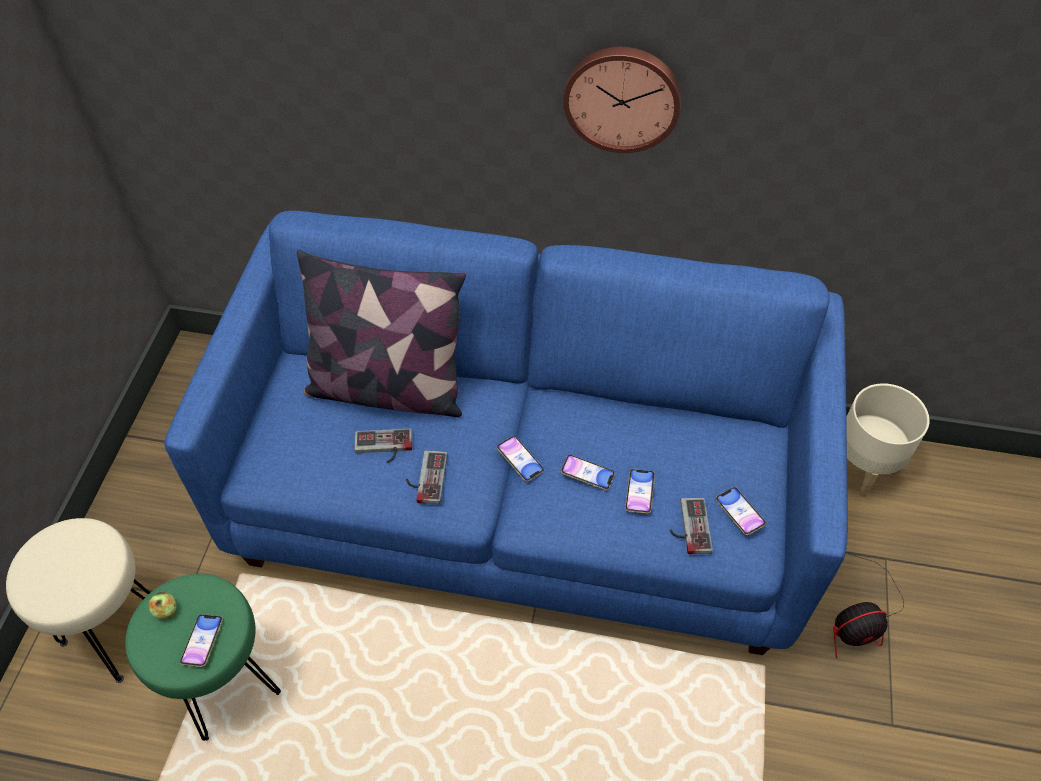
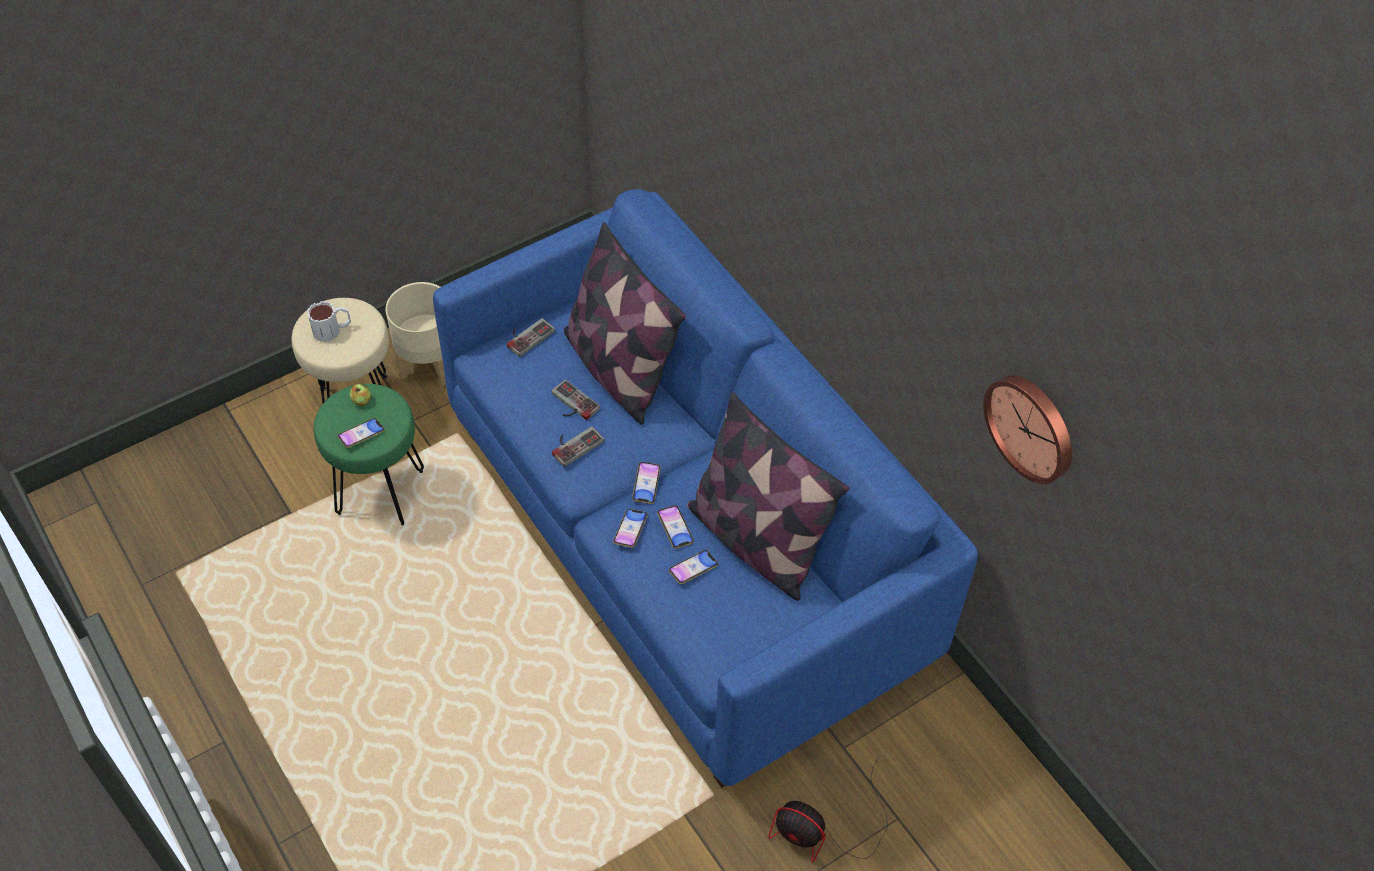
camera: 45 degrees right, 0 degrees up
(59, 571) = (332, 330): none -> mug
(622, 97) = (866, 263): wall clock -> wall clock (1032, 426)
(654, 430) = (756, 540): none -> pillow
(688, 527) = (697, 615): game controller -> game controller (527, 335)
(739, 513) = (742, 638): phone -> phone (630, 530)
(862, 466) = (970, 745): beige planter -> beige planter (430, 364)

